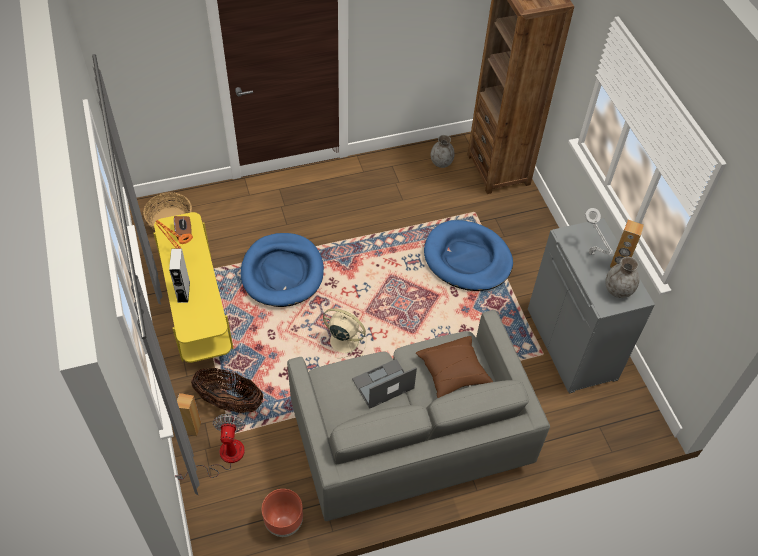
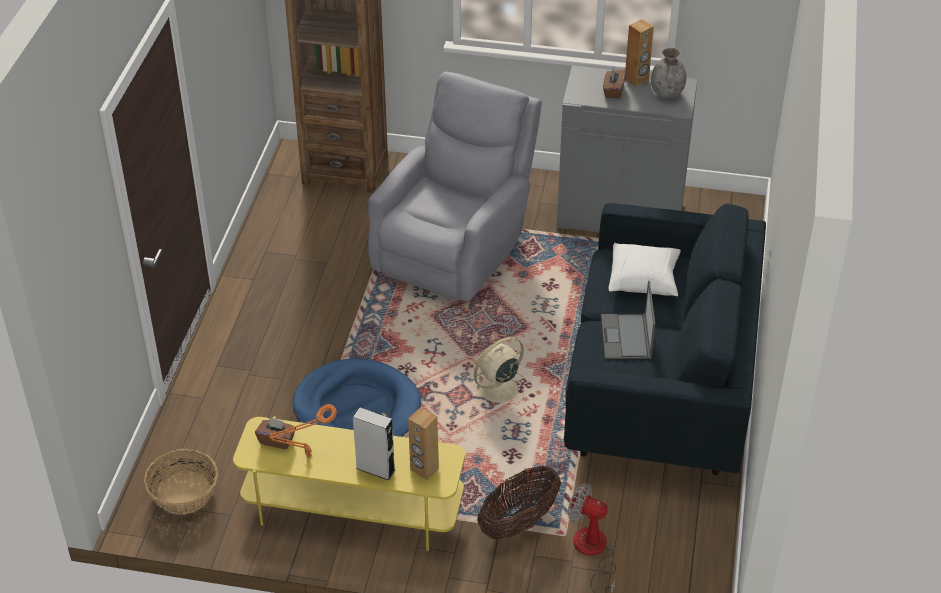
camera: 60 degrees left, 10 degrees down
(191, 428) = (534, 570): brown speaker -> brown speaker (424, 469)
(284, 523) = (708, 525): brown planter -> none
(408, 438) = (660, 383): grey sofa -> blue sofa
(441, 163) = (296, 209): grey vase -> none
(453, 372) = (643, 279): brown pillow -> white pillow
(467, 259) = (454, 245): blue dog bed -> grey armchair
(592, 255) = (613, 91): grey table lamp -> brown tissue box

